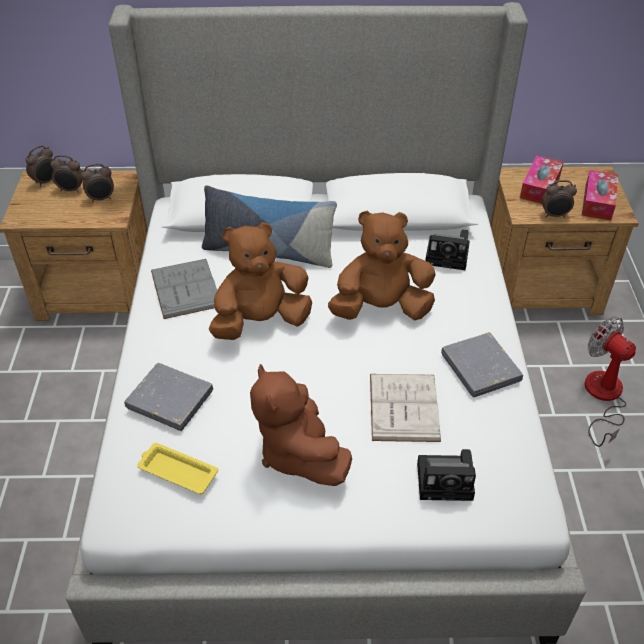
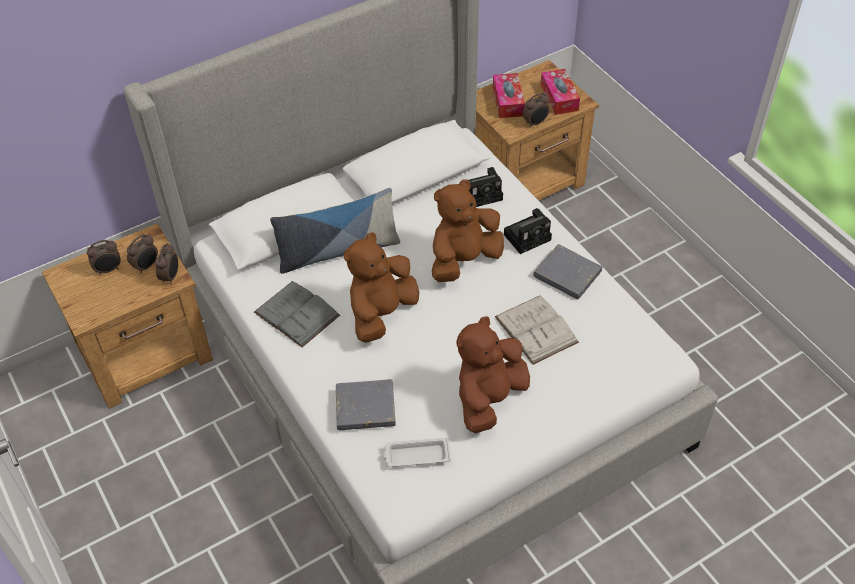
camera: 30 degrees left, 5 degrees up
(46, 182) = (76, 272): alarm clock -> alarm clock (171, 276)
(176, 471) = (416, 455): yellow tray -> white tray
(298, 452) = (489, 398): brown plush toy -> brown plush toy turned 90 degrees clockwise
(447, 481) = (602, 367): camera -> camera (528, 236)
(602, 397) = (624, 254): fan -> none

